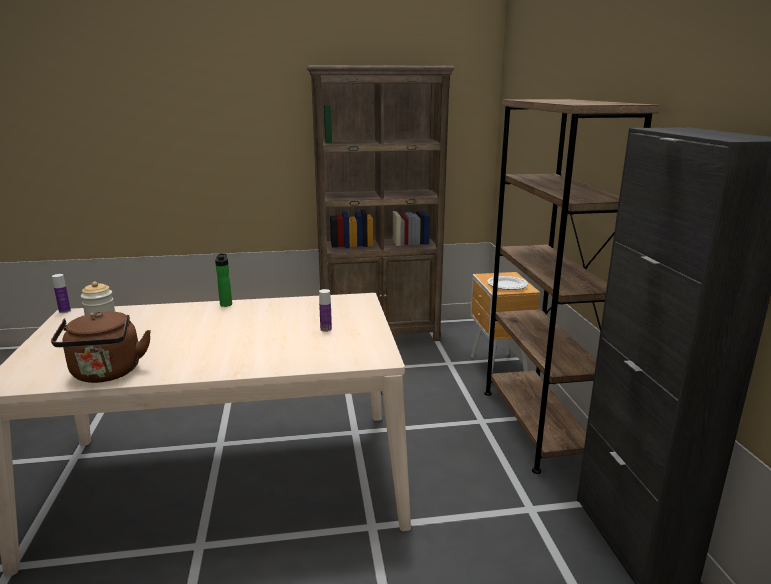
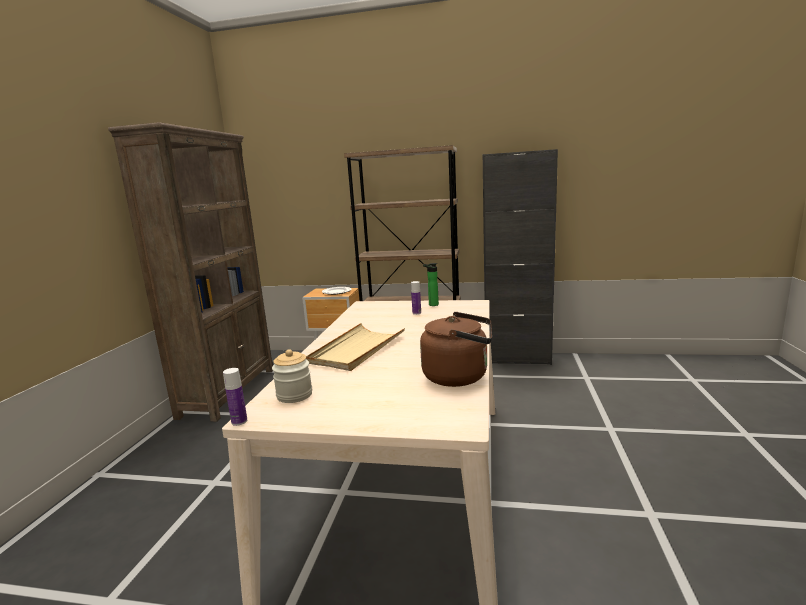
camera: 70 degrees left, 5 degrees down
(199, 320) = (357, 349): none -> beige tray
(226, 304) = (323, 341): bottle -> bottle (432, 305)

